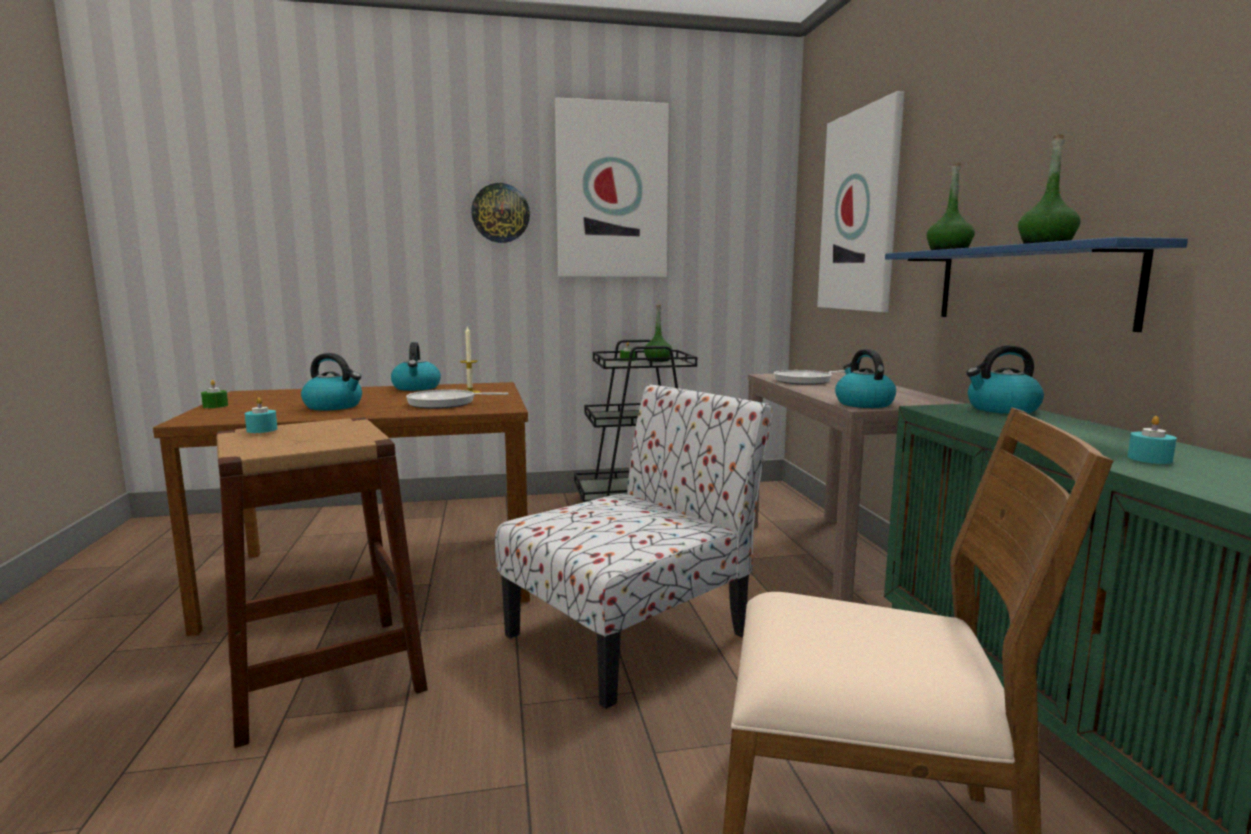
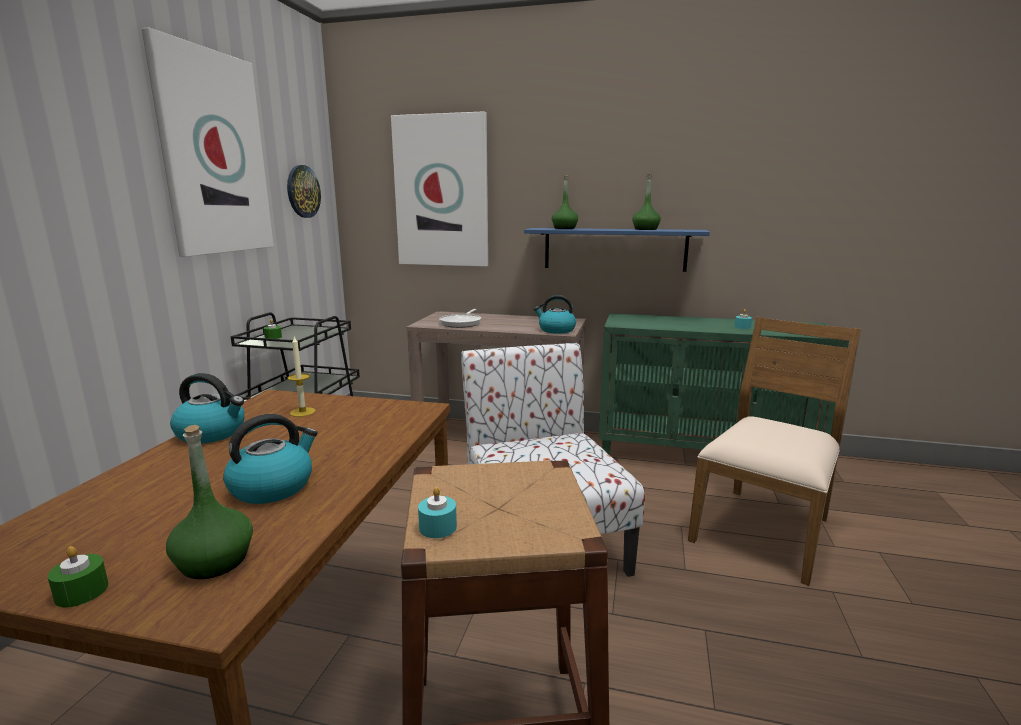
camera: 65 degrees left, 5 degrees up
(446, 403) = (357, 428): frying pan -> none
(500, 213) = (100, 176): wall clock -> wall clock (303, 191)
(658, 360) = (297, 331): green bottle -> green bottle (215, 562)
(1001, 409) = (630, 317): kettle -> none

